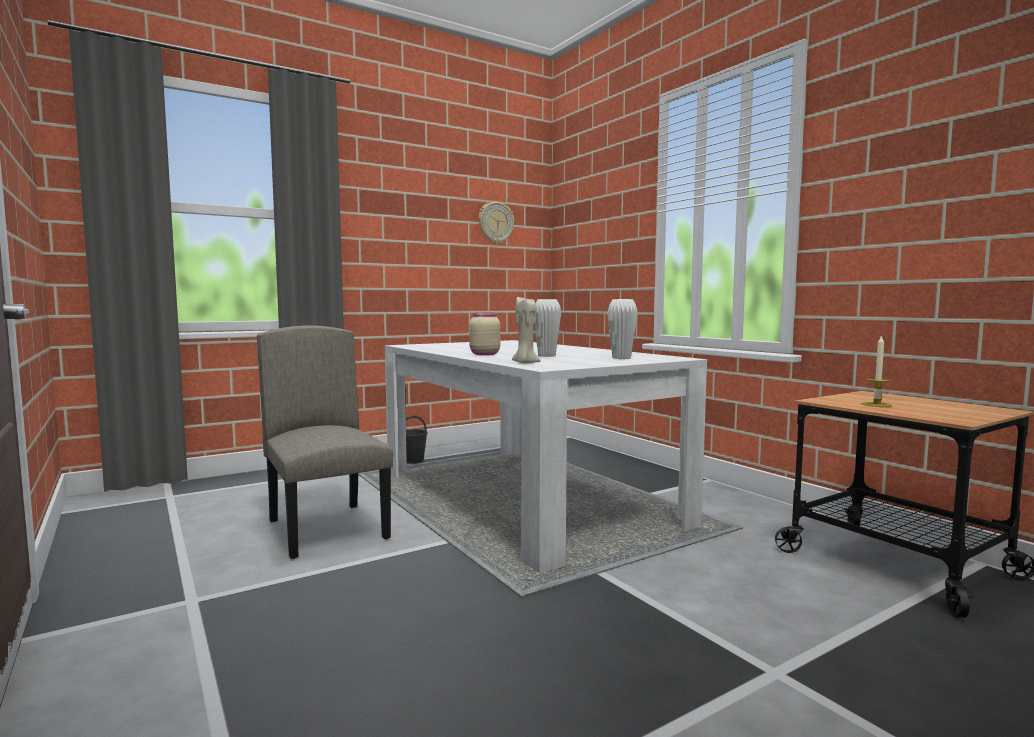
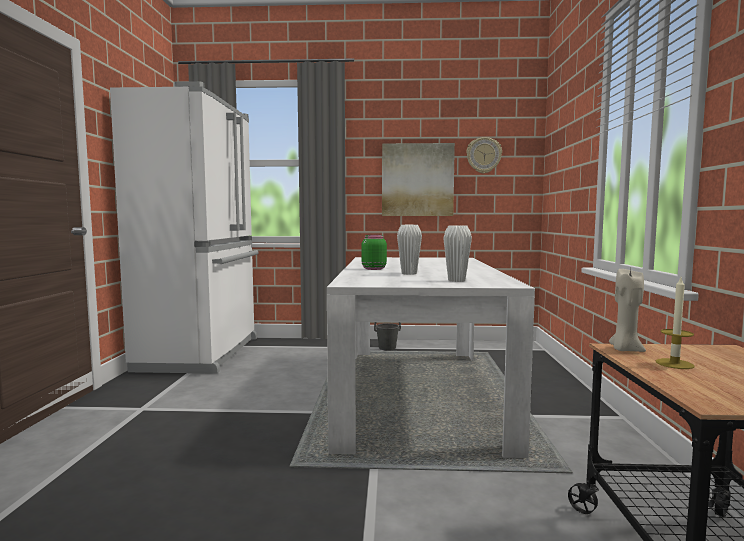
camera: 35 degrees right, 0 degrees up
(151, 512) = (203, 353): none -> white fridge
(328, 529) = (263, 384): beige chair -> none
(426, 247) = (417, 180): none -> picture
(484, 354) = (373, 269): beige jar -> green jar
(525, 363) = (355, 279): beige candle -> beige candle (625, 350)

